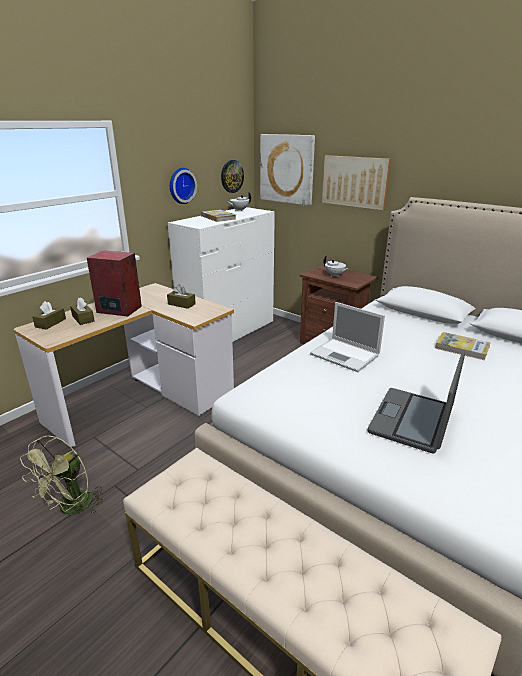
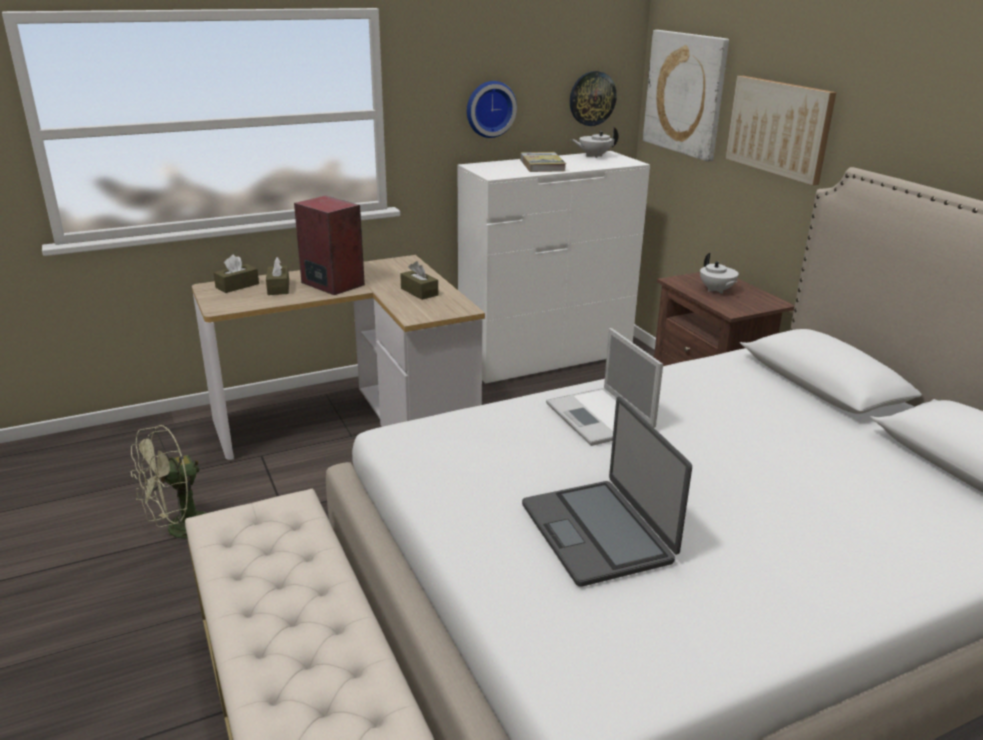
camera: 25 degrees right, 0 degrees up
(412, 420) = (598, 532): laptop -> laptop turned 75 degrees counterclockwise
(462, 348) = (821, 455): book -> none

